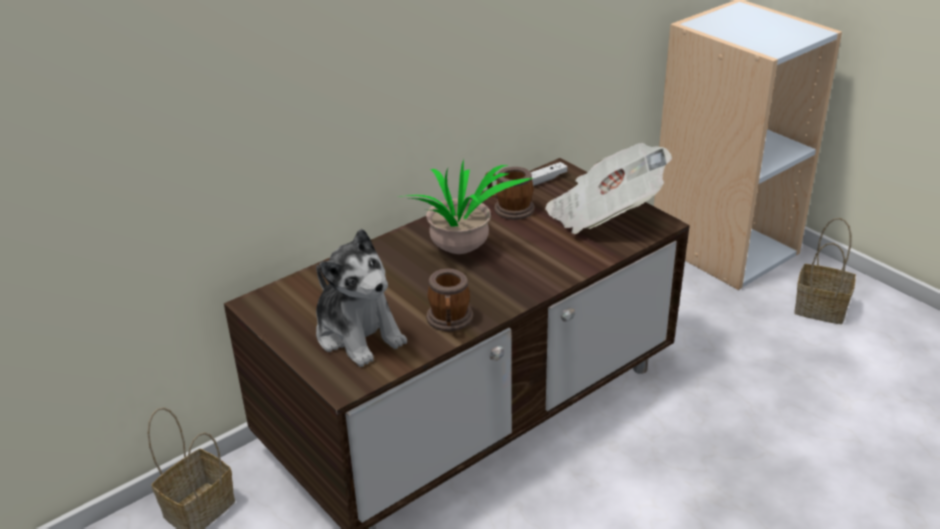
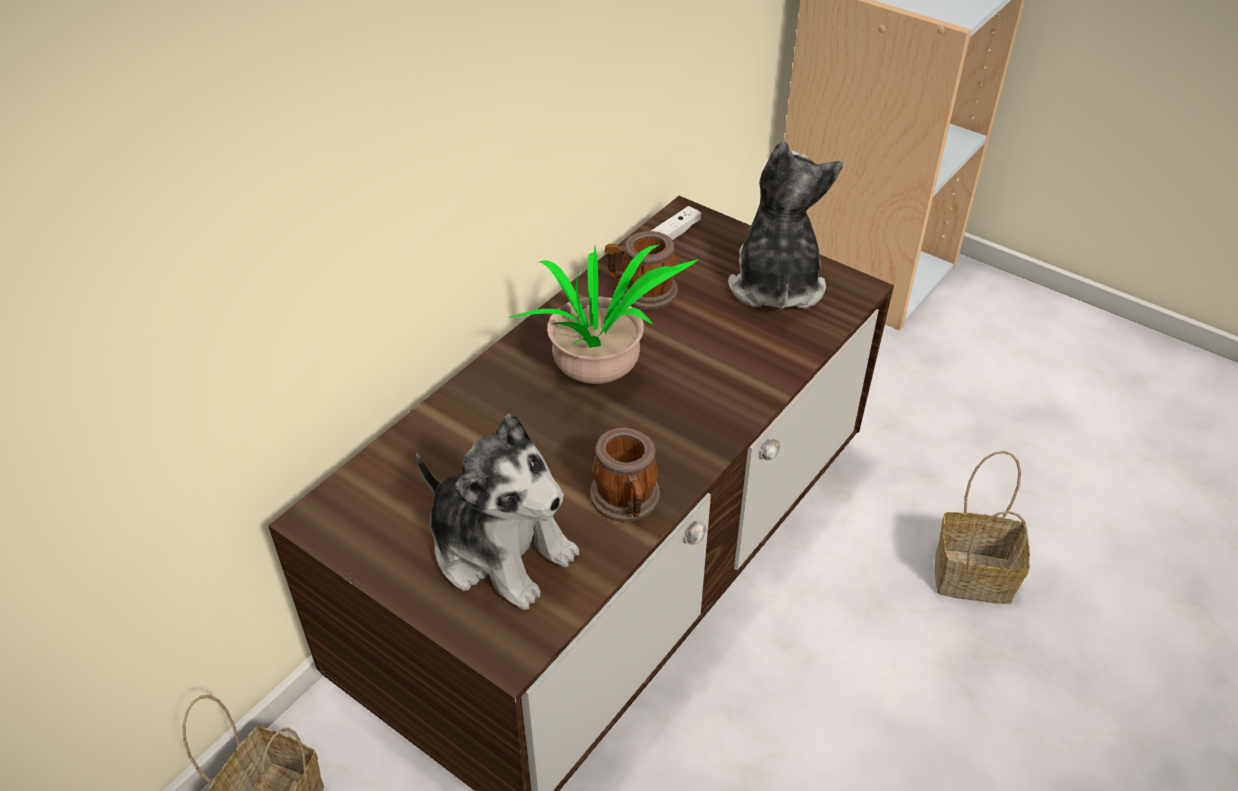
camera: 15 degrees left, 10 degrees up
(604, 215) = (775, 284): newspaper -> plush toy
(818, 309) = (1003, 344): basket -> basket (970, 577)

